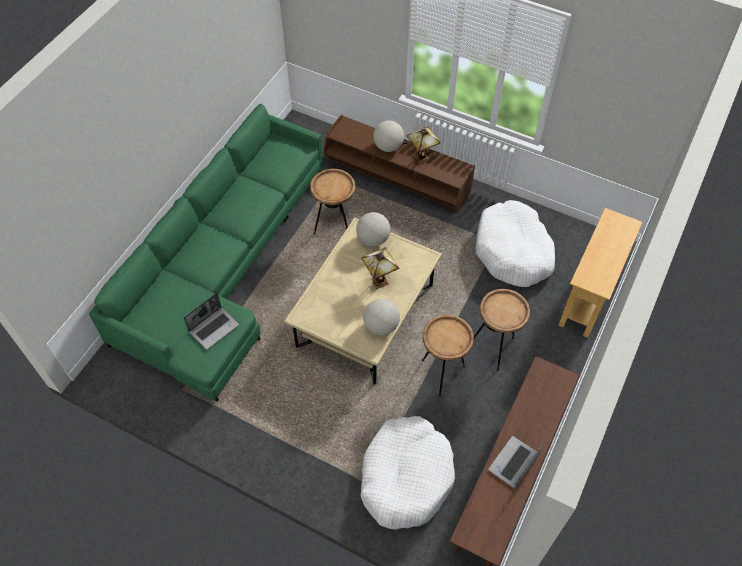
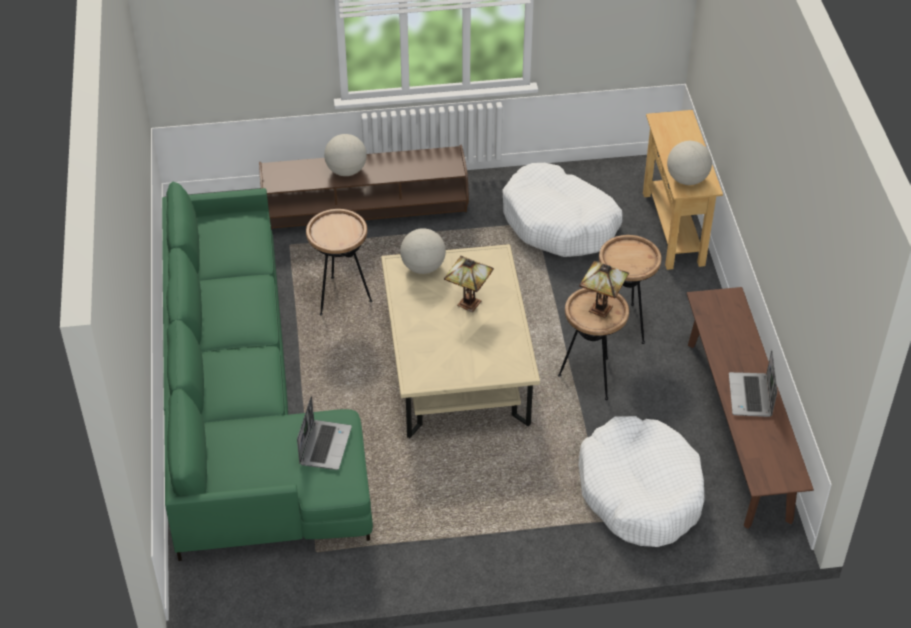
camera: 35 degrees left, 10 degrees down
(381, 326) = (510, 344): globe -> globe (687, 179)
(423, 158) = (397, 165): table lamp -> table lamp (602, 309)

